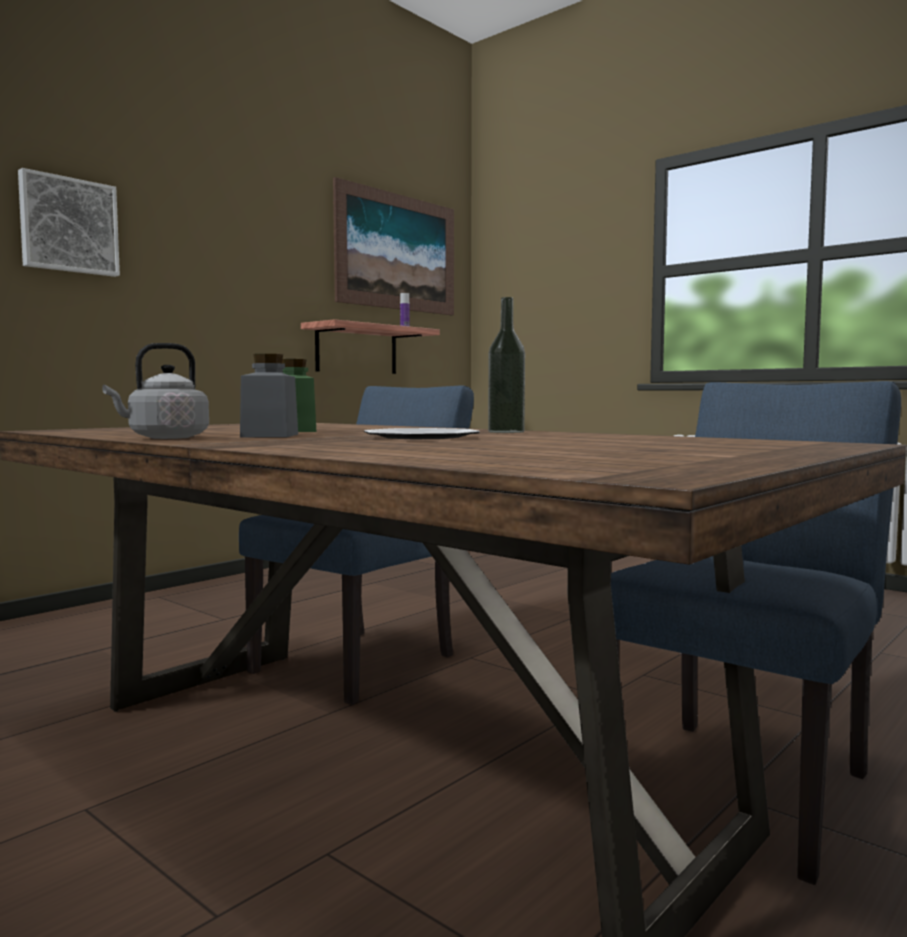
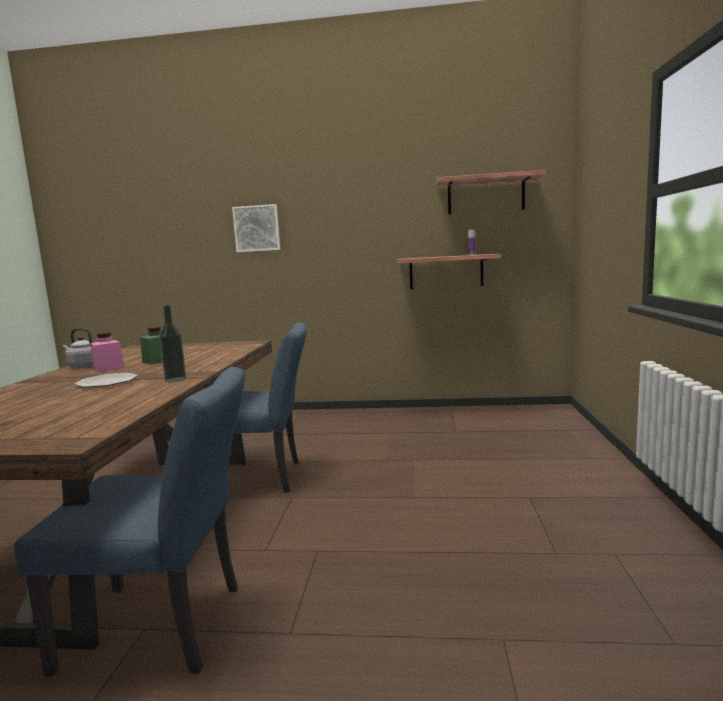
camera: 55 degrees right, 5 degrees up
(270, 435) = (108, 368): grey jar -> pink jar
(397, 252) = (485, 195): picture -> shelf

